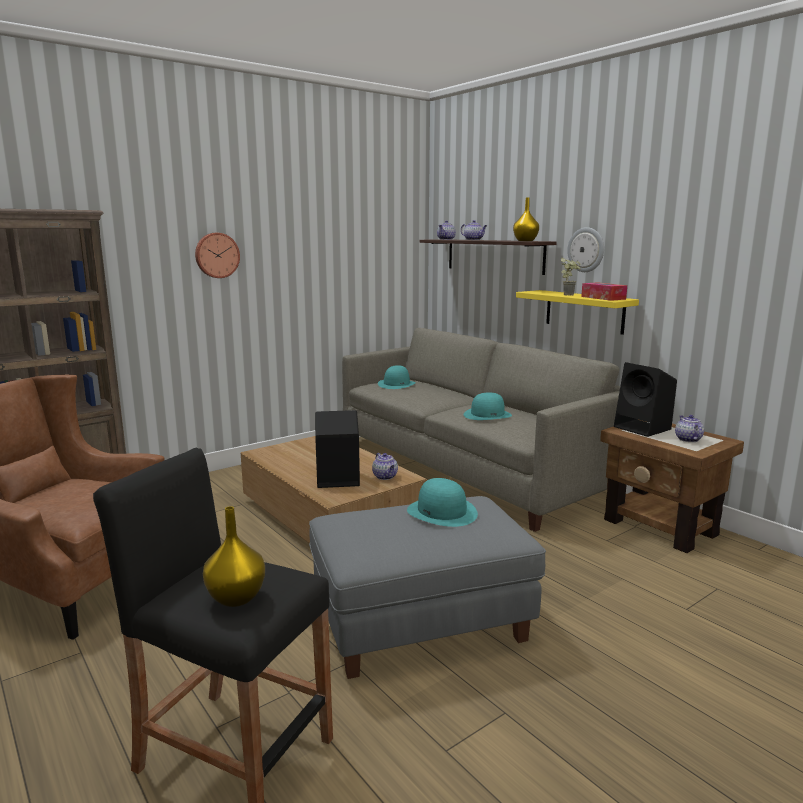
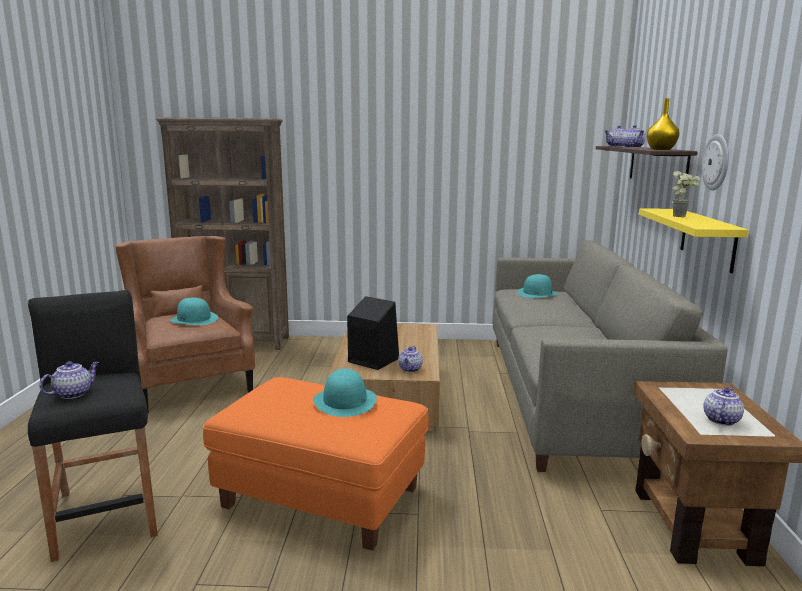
camera: 40 degrees right, 0 degrees up
(216, 255) = (382, 155): wall clock -> none
(235, 597) = (73, 393): yellow vase -> teapot
(420, 624) = (320, 497): grey ottoman -> orange ottoman
(487, 415) = (559, 338): turquoise hat -> turquoise hat (194, 319)
(603, 298) = (705, 223): tissue box -> none
(643, 428) = (690, 393): black speaker -> none

